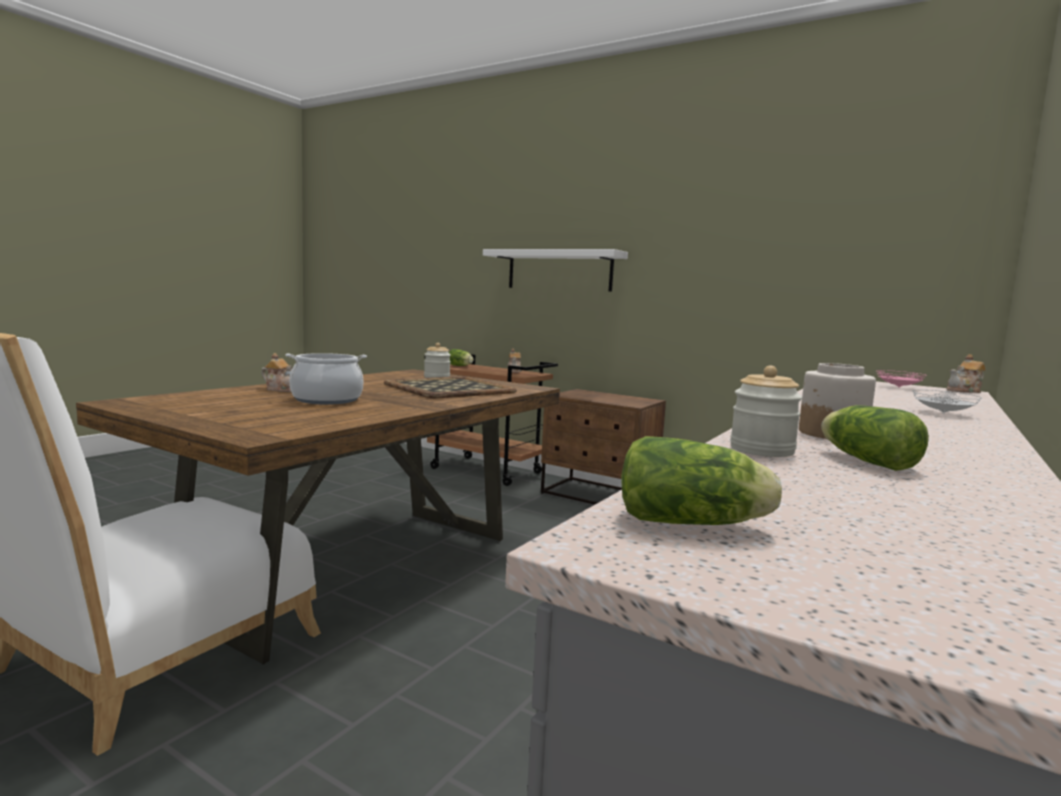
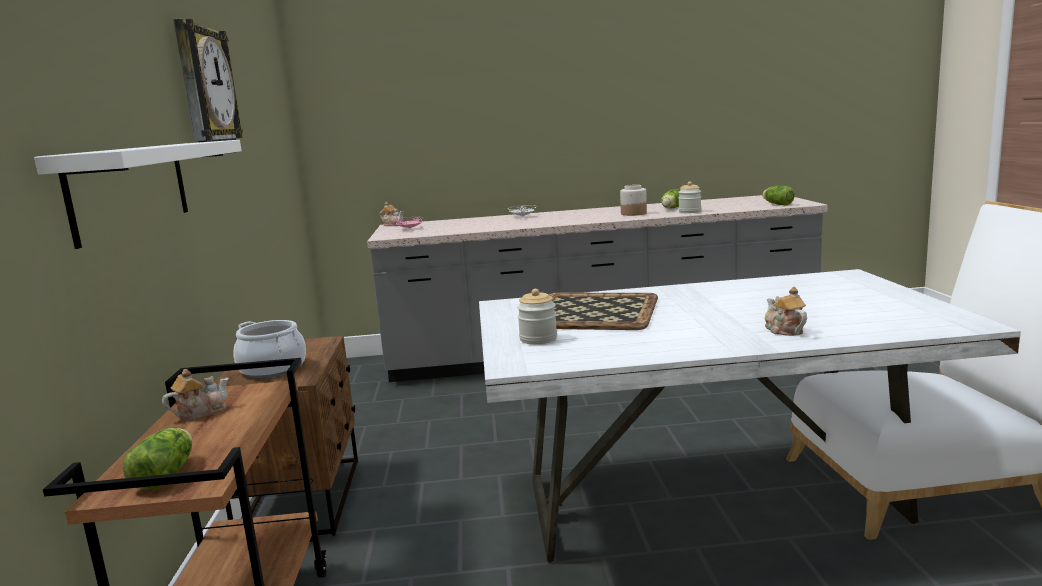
camera: 125 degrees left, 5 degrees up
(327, 400) = (757, 306): cooking pot -> cooking pot (272, 368)
(360, 570) = (706, 502): brown dining table -> white dining table
(682, 217) = (205, 92): none -> wall clock

